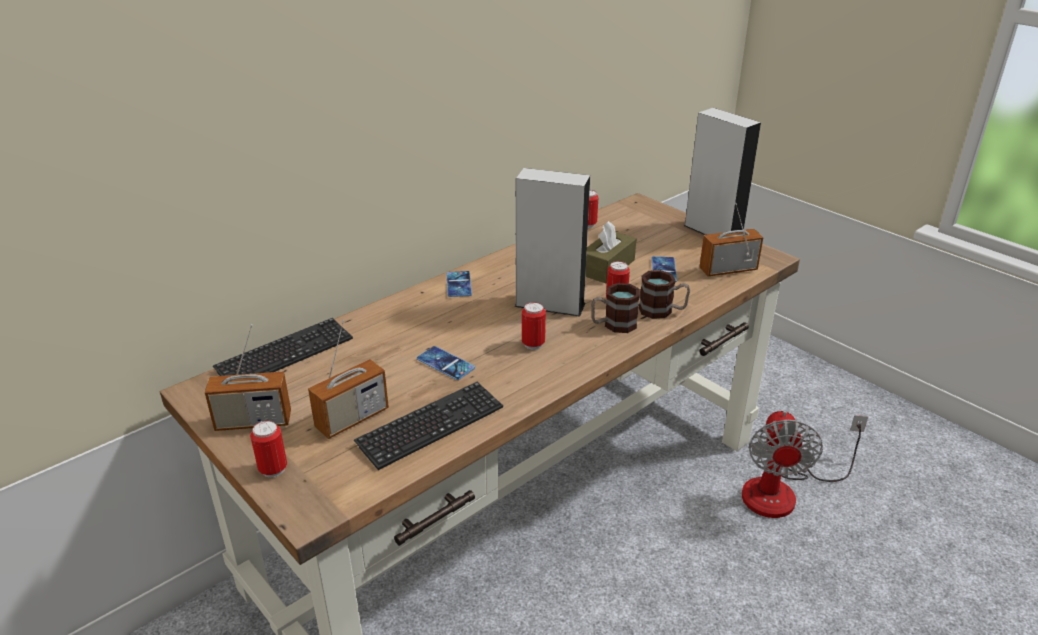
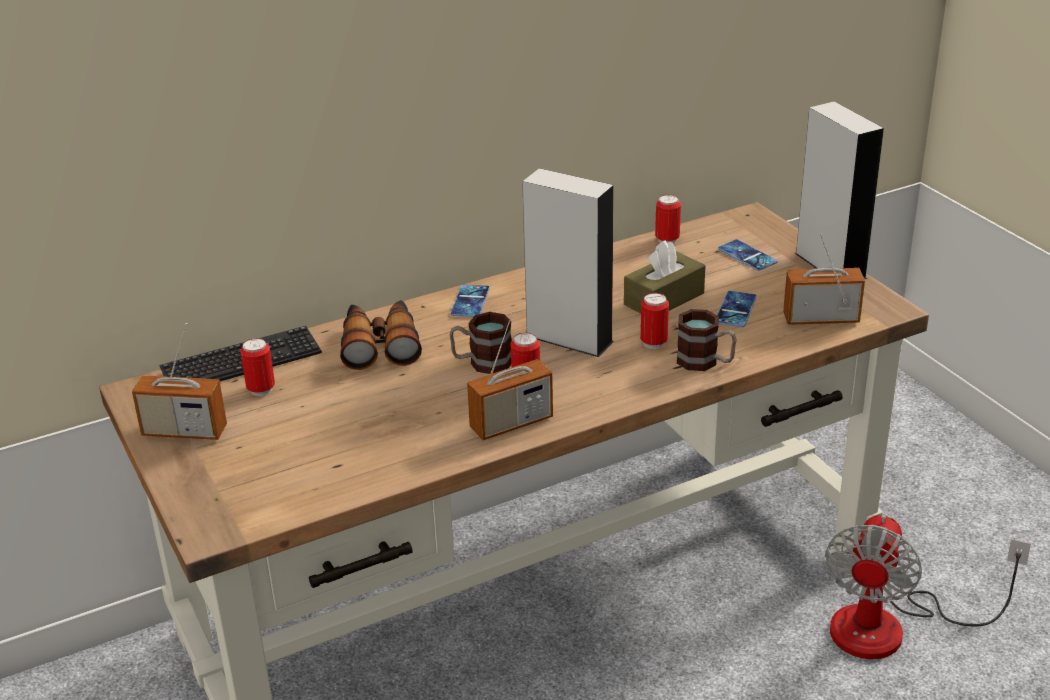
camera: 15 degrees right, 0 degrees up
(273, 469) = (188, 483): can -> can (261, 389)
(352, 419) = (288, 442): radio -> radio (511, 423)
(399, 326) = (380, 344): none -> binoculars
(431, 426) = (369, 461): keyboard -> none
(445, 363) = (414, 394): phone -> phone (747, 256)
(613, 325) = (634, 372): mug -> mug (482, 363)

